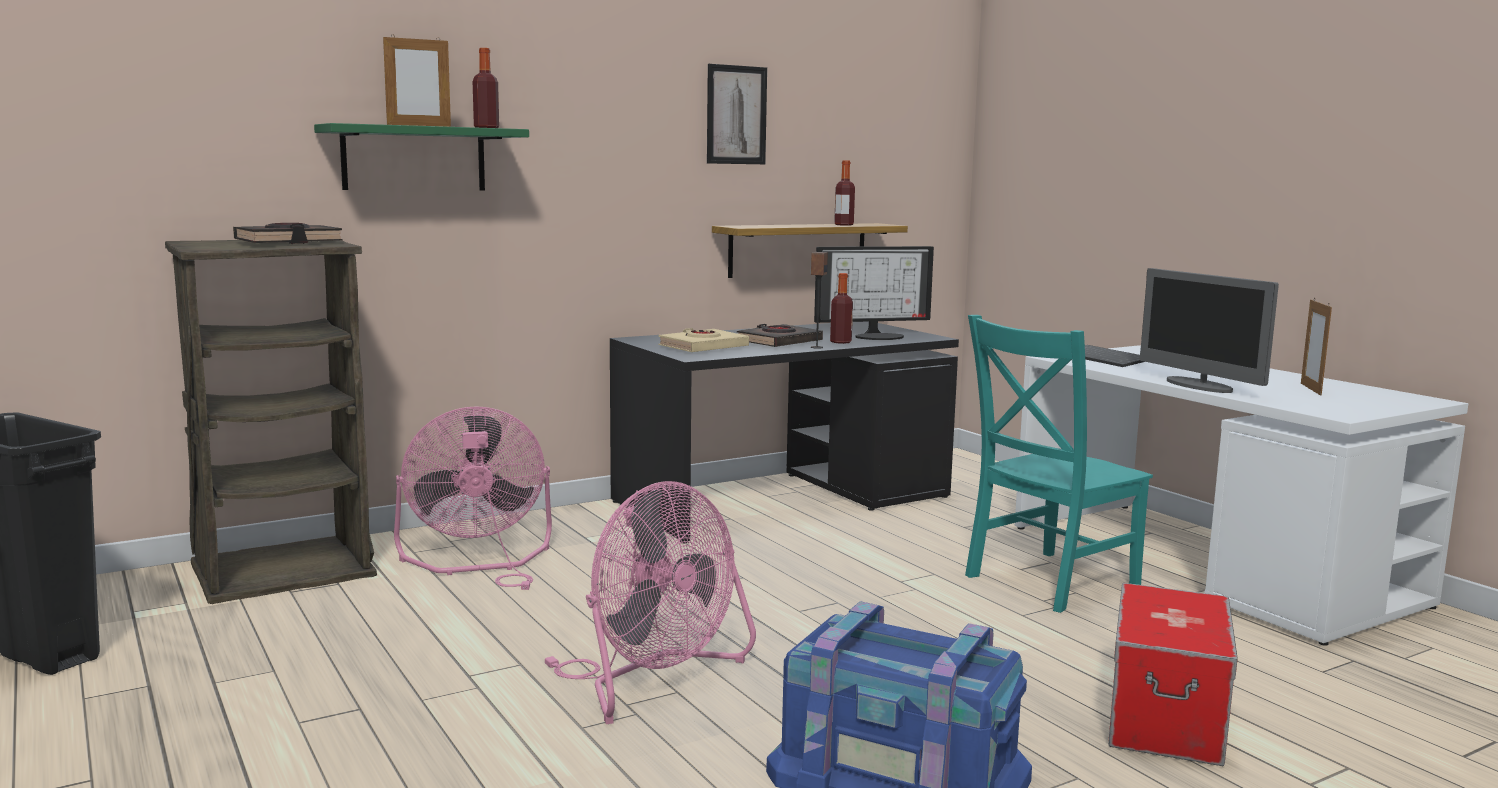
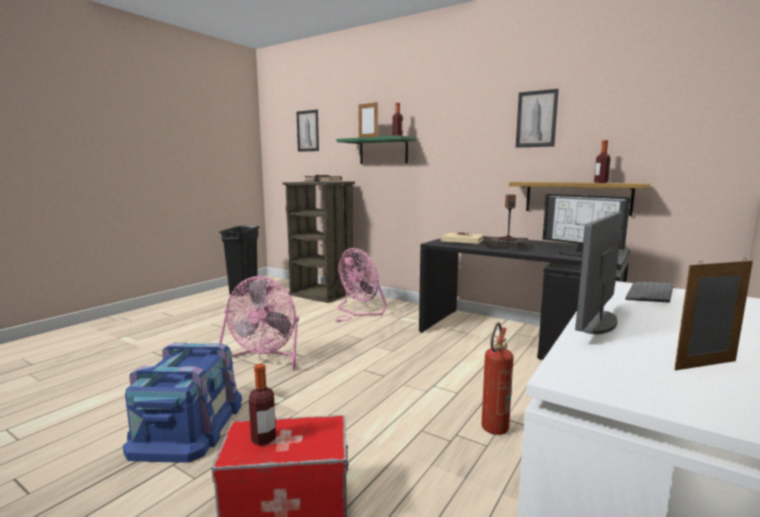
camera: 65 degrees right, 0 degrees up
(120, 81) = (308, 131): none -> picture
(840, 342) = (536, 251): bottle -> bottle (264, 439)
(1046, 582) = (493, 431): turquoise chair -> fire extinguisher

